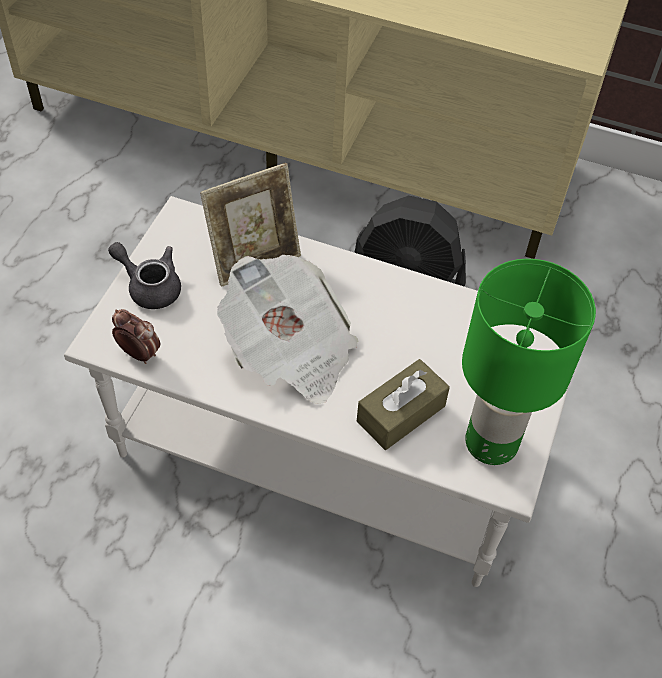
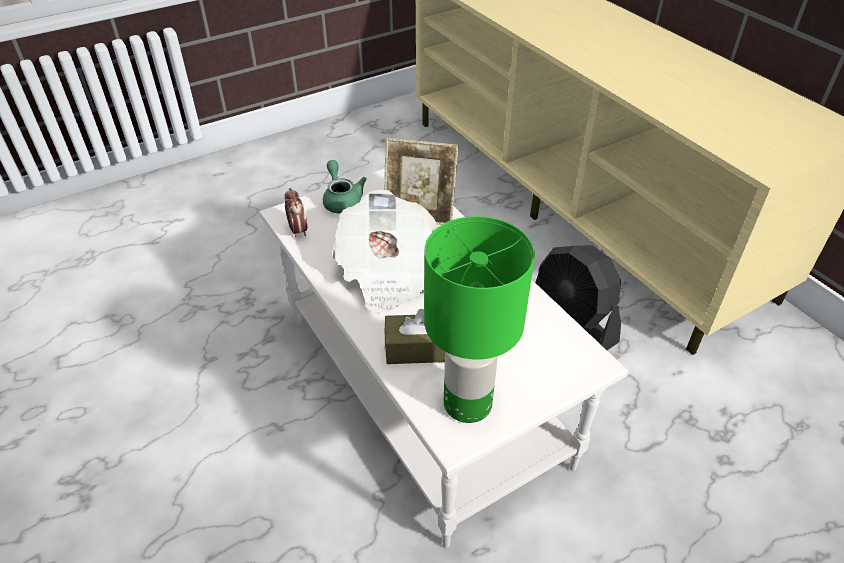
camera: 40 degrees right, 10 degrees down
(150, 286) = (342, 200): grey teapot -> green teapot

